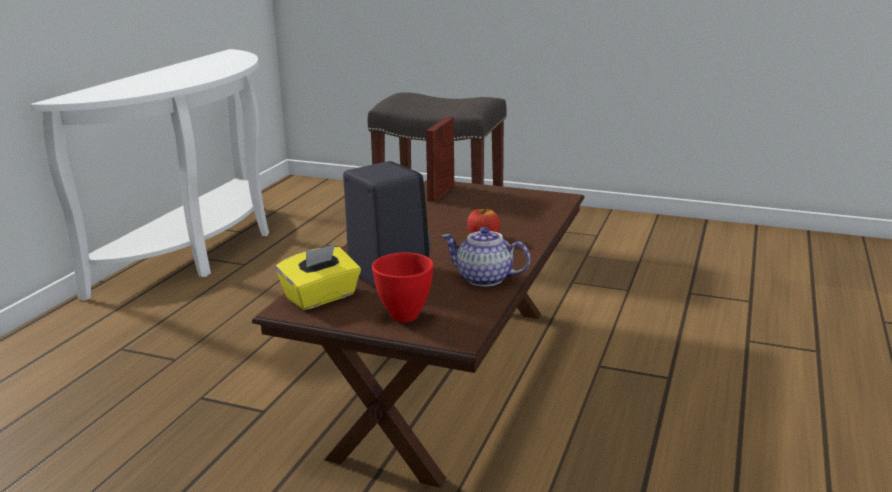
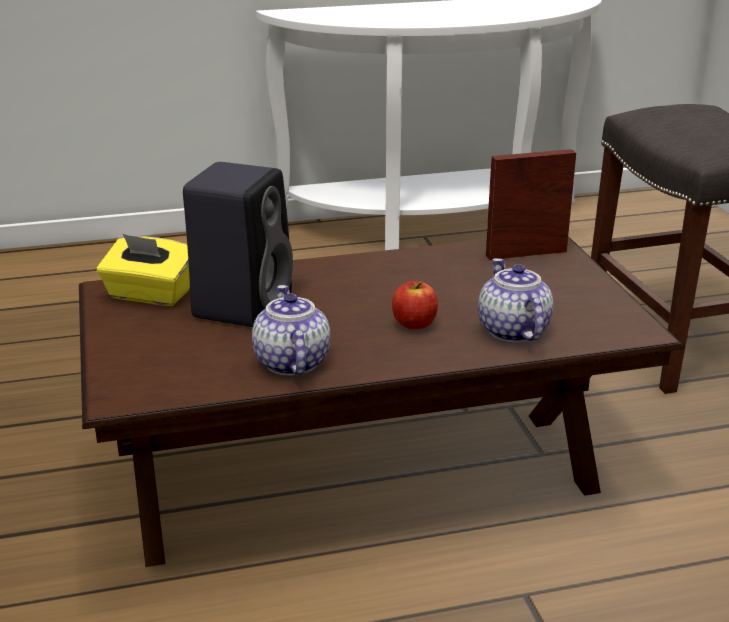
camera: 55 degrees right, 5 degrees up
(403, 316) = (145, 349): red bowl -> none
(524, 220) = (512, 330): none -> teapot

